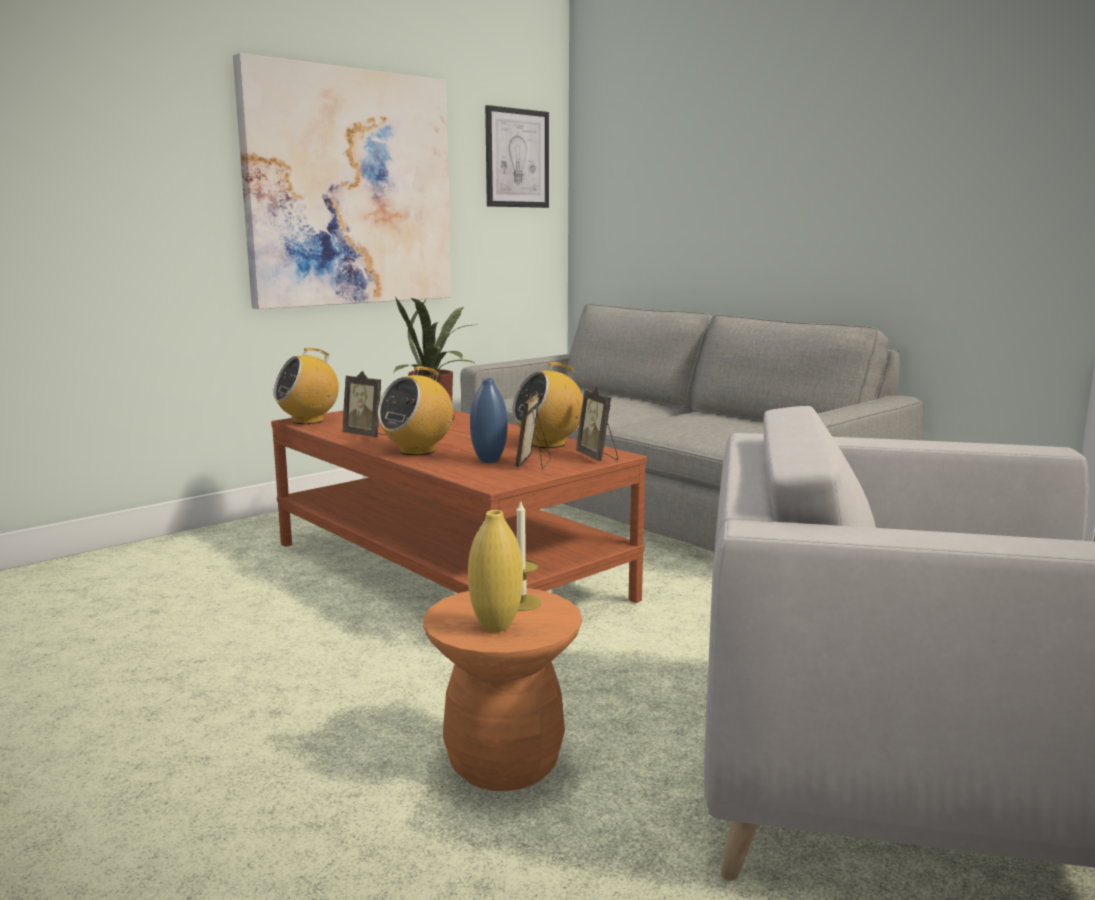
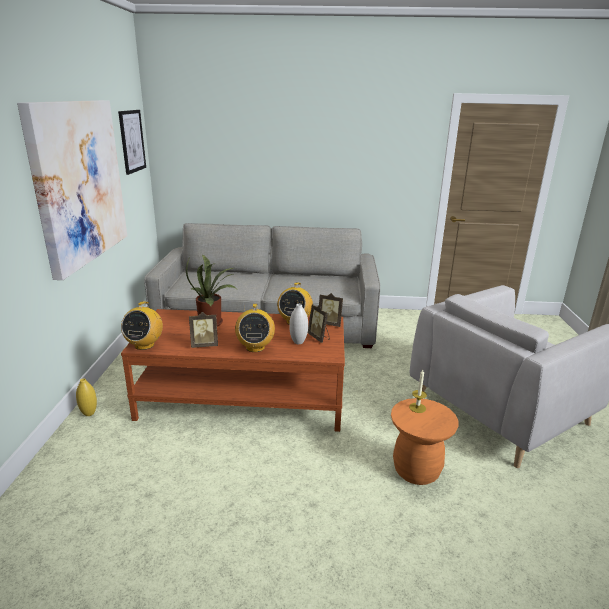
camera: 45 degrees left, 10 degrees up
(489, 460) = (298, 342): blue vase -> white vase
(496, 626) = (433, 422): yellow vase -> yellow vase (89, 413)

